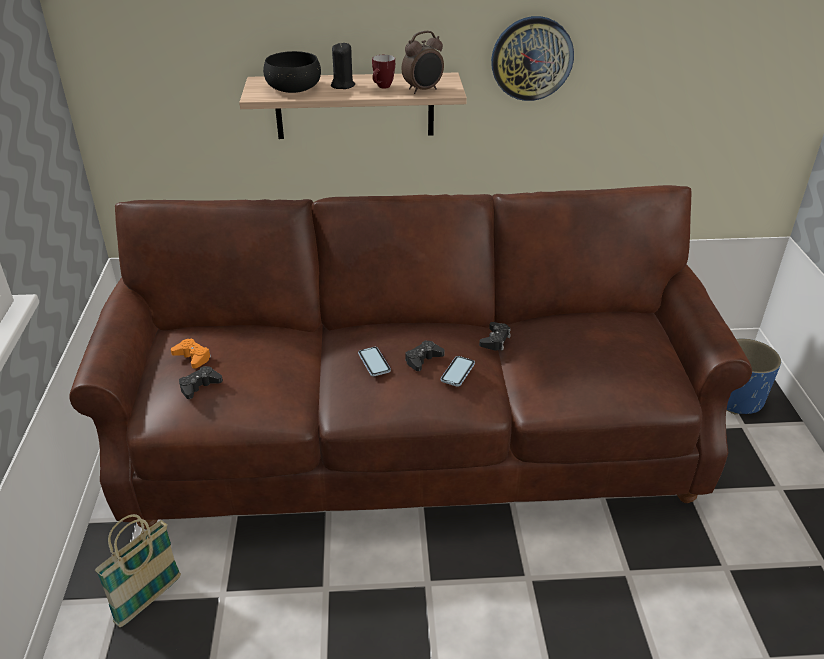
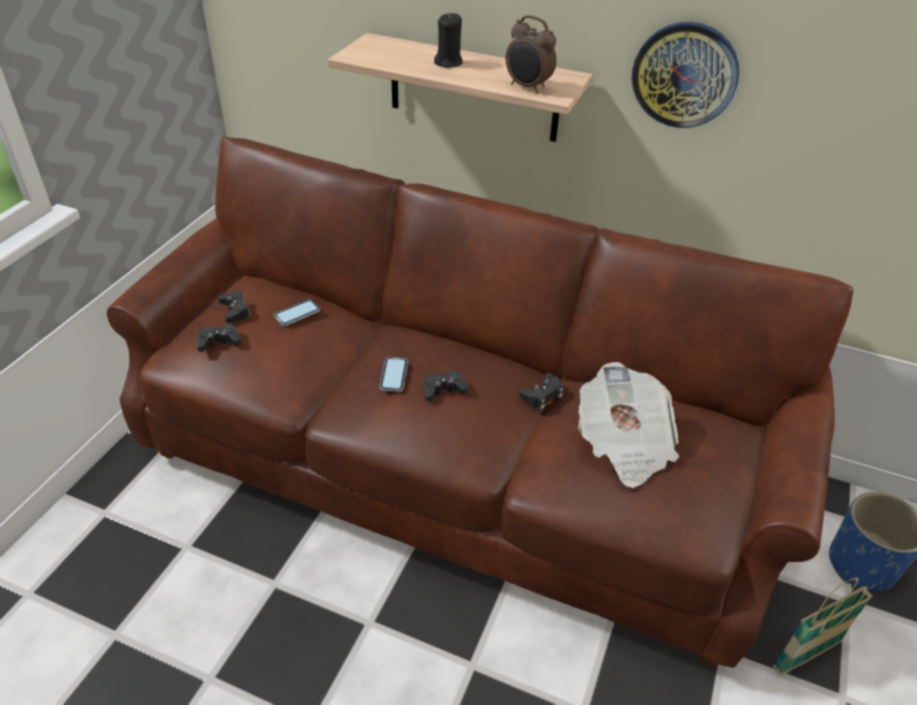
camera: 25 degrees right, 5 degrees up
(149, 600) = (127, 524): basket -> basket (806, 656)
(192, 357) = (235, 310): orange game controller -> black game controller
(294, 87) = (396, 54): black bowl -> none
(382, 87) = (487, 74): mug -> none
(423, 90) = (527, 87): alarm clock -> alarm clock turned 45 degrees clockwise
(457, 372) = (468, 417): phone -> phone (297, 313)
(582, 351) = (624, 444): none -> newspaper

